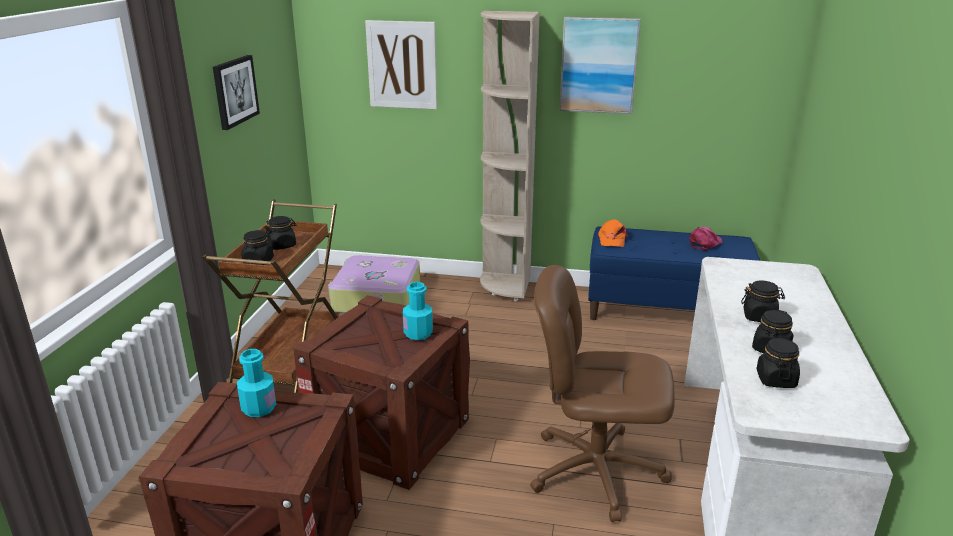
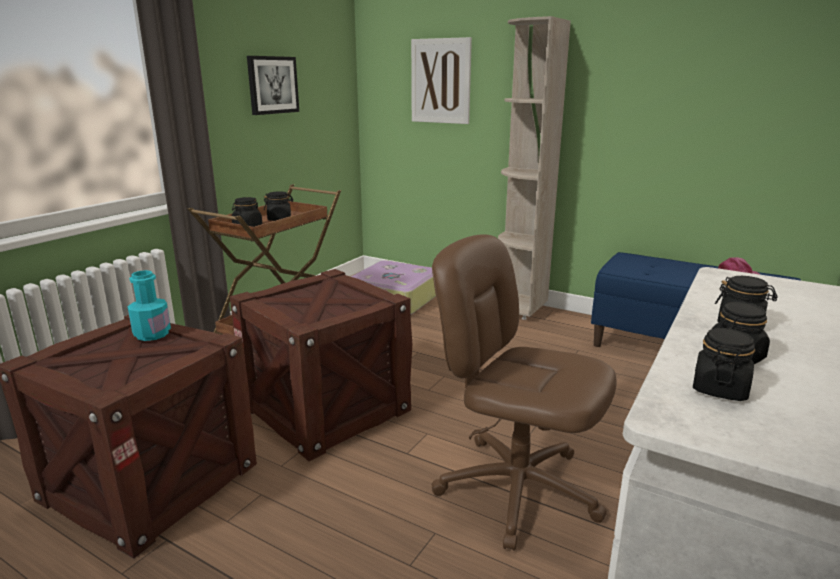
camera: 20 degrees right, 5 degrees down
(418, 333) = (353, 302): turquoise bottle -> none
(598, 65) = (630, 76): picture -> none
(612, 239) = (627, 263): orange cap -> none

